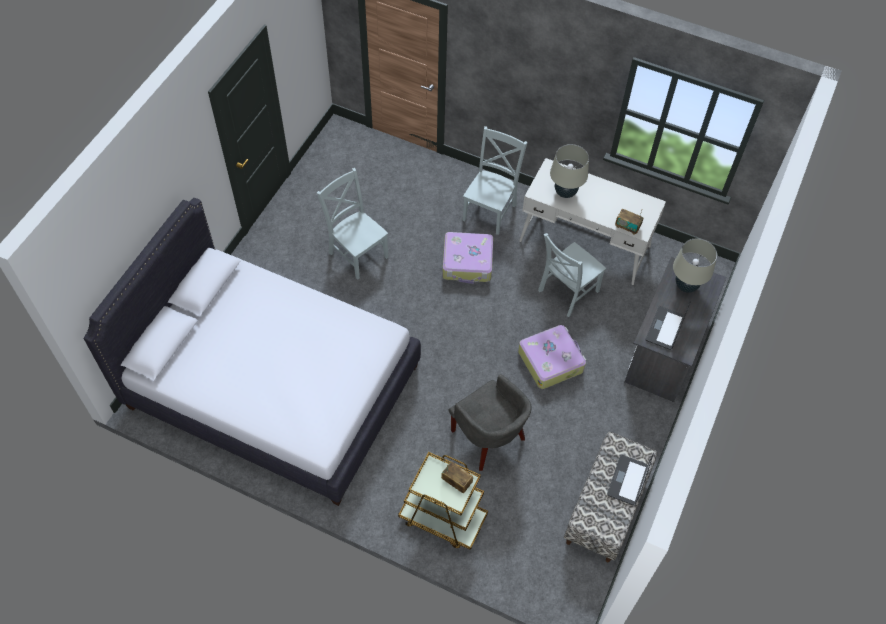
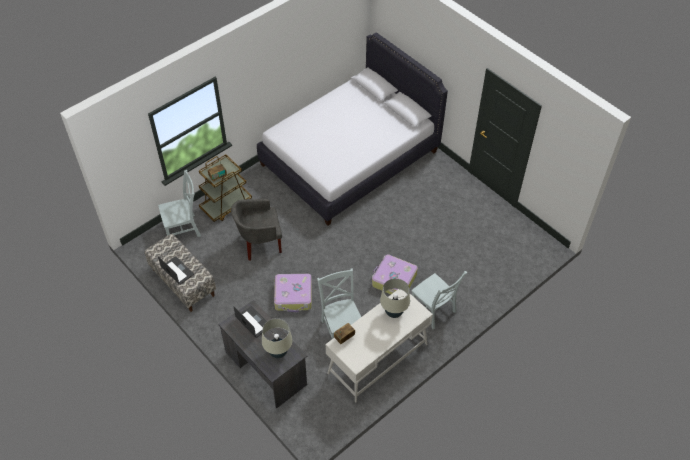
camera: 115 degrees right, 5 degrees down
(357, 253) = (429, 223): grey chair -> grey chair (184, 229)

